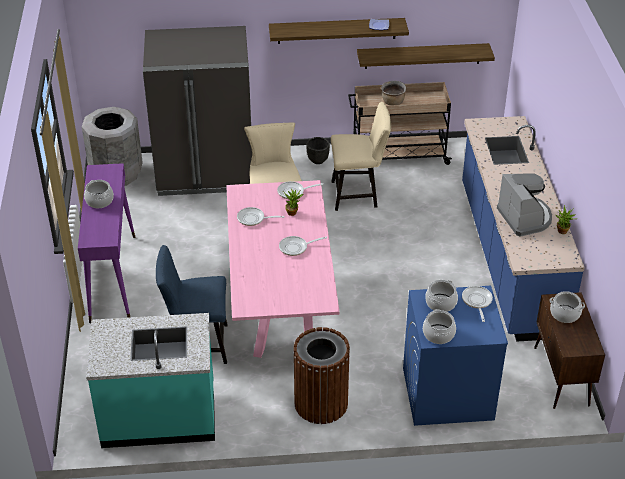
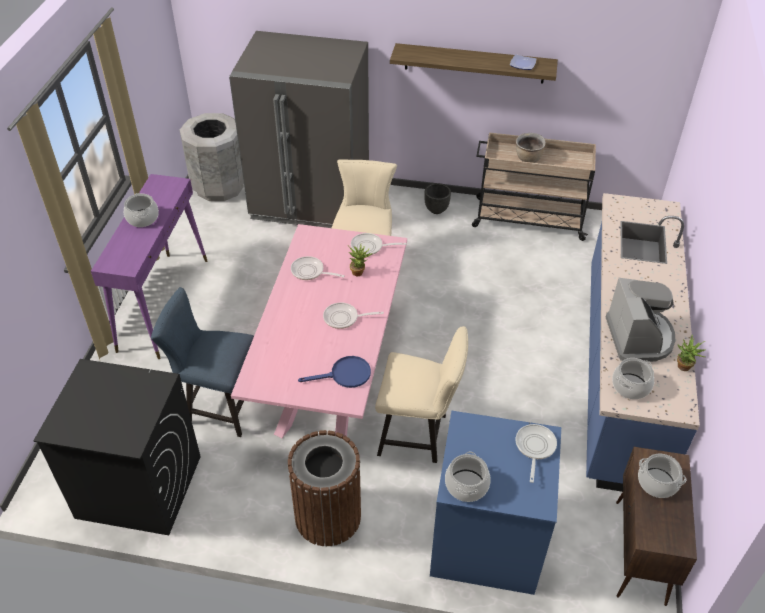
camera: 15 degrees right, 5 degrees up
(159, 415) = (138, 487): turquoise counter -> black washing machine
(314, 287) = (345, 375): none -> blue frying pan
(358, 195) = (467, 258): beige chair -> beige chair (418, 435)
(422, 56) = (574, 109): shelf -> none
(440, 303) = (485, 439): cooking pot -> cooking pot (630, 386)

